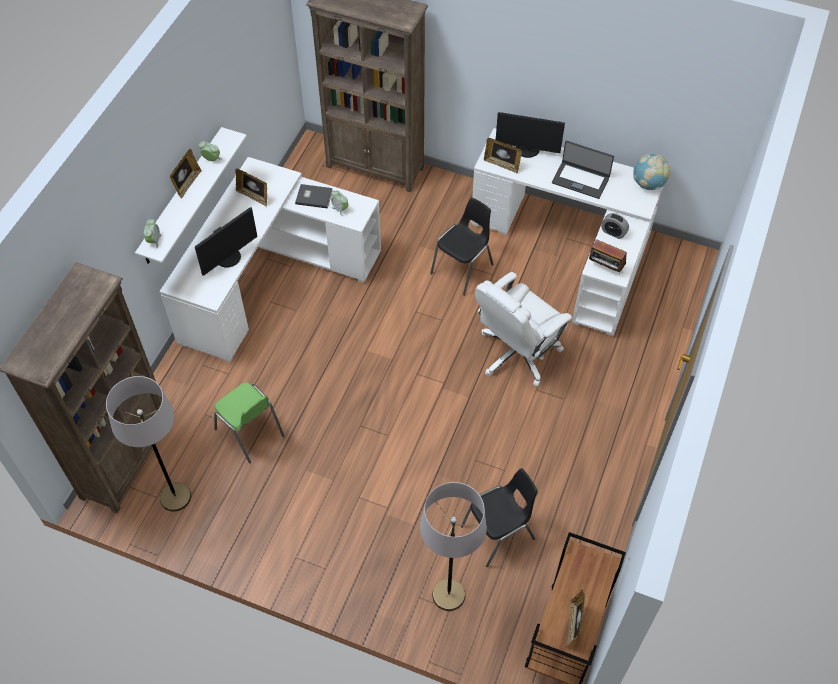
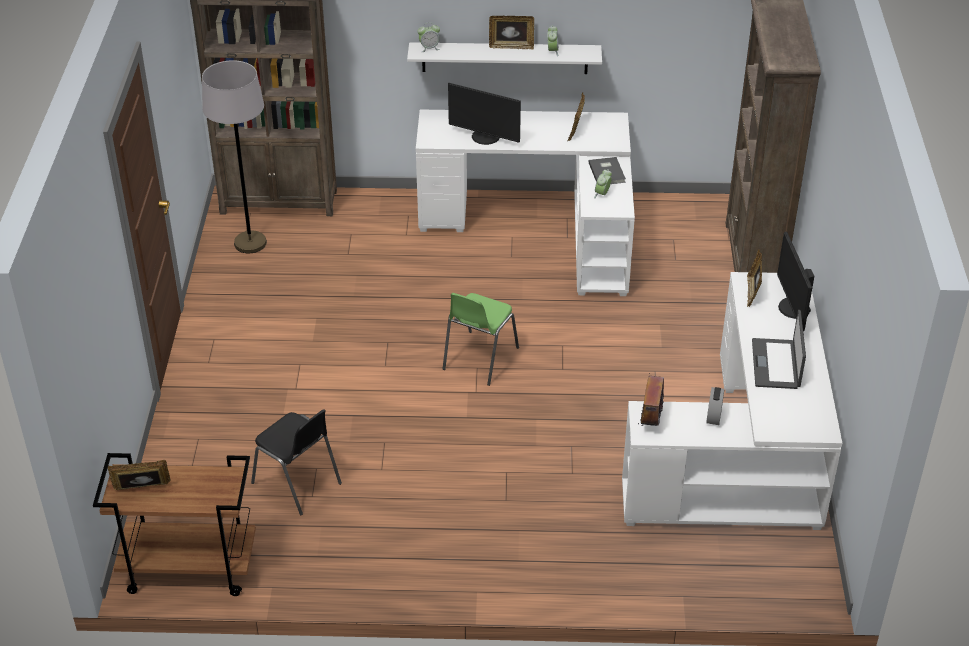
camera: 70 degrees right, 15 degrees down
(250, 433) = (343, 269): green chair -> green chair (479, 359)
(448, 595) = (207, 460): grey floor lamp -> none
(463, 269) = (648, 368): black chair -> none
(517, 353) = (550, 443): white office chair -> none
(648, 184) = (815, 428): globe -> none

